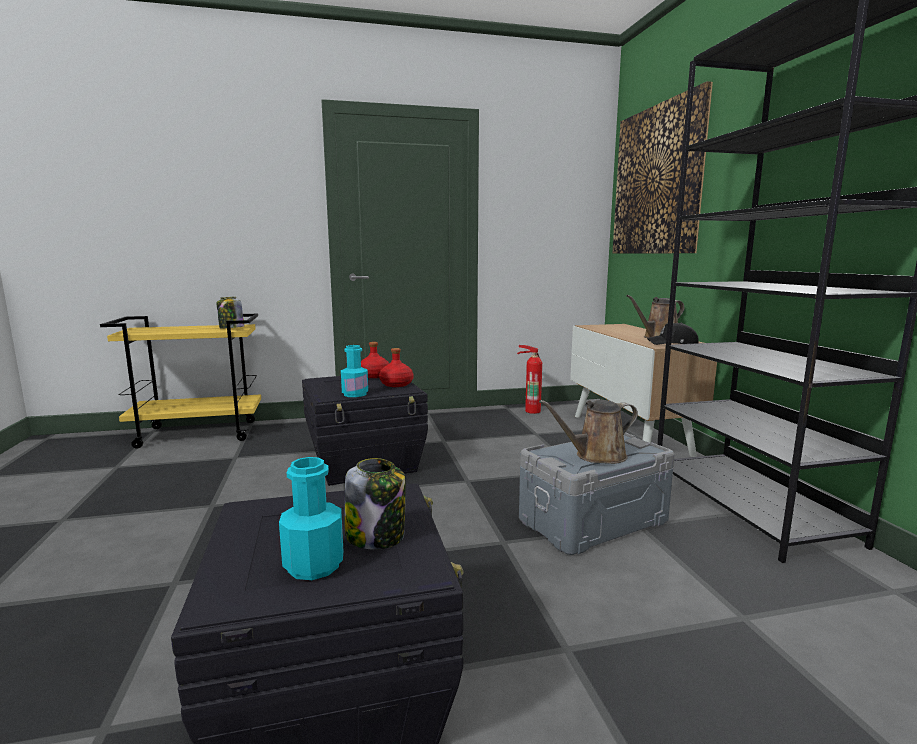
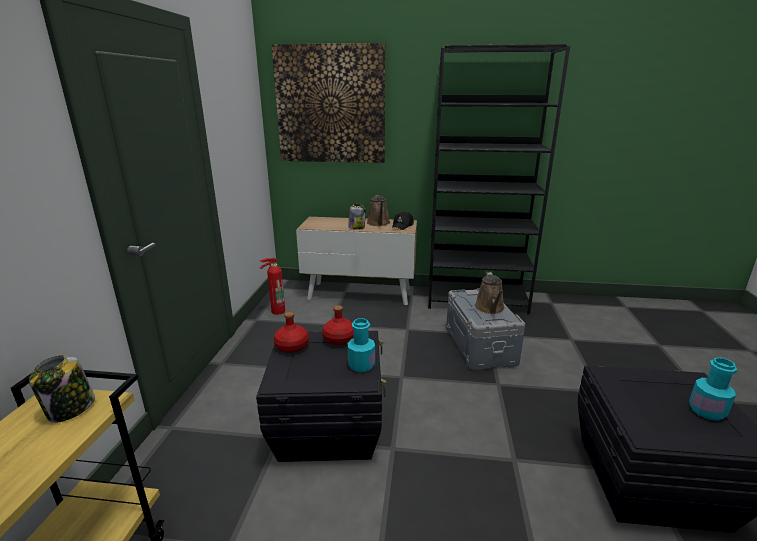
camera: 70 degrees left, 10 degrees up
(376, 536) = (666, 387): jar -> jar (356, 227)

